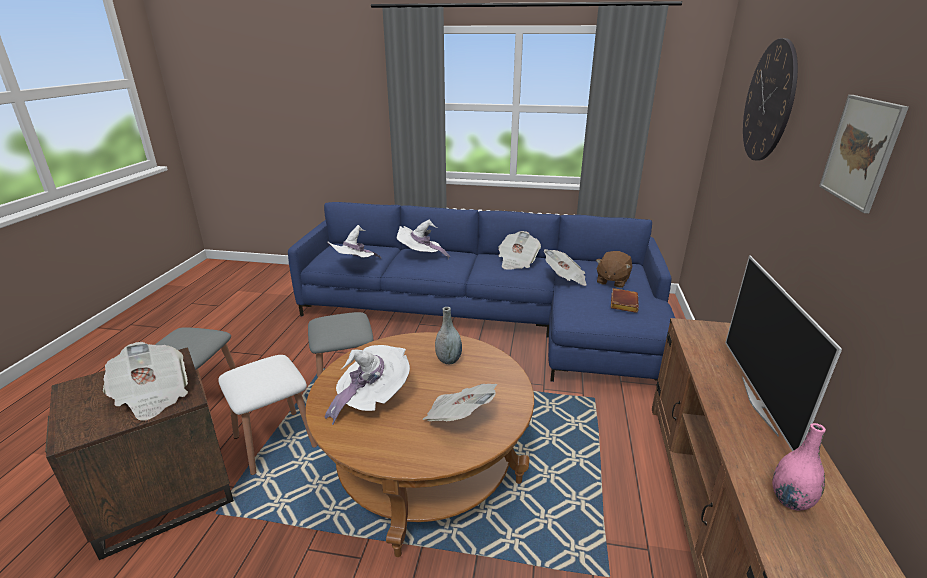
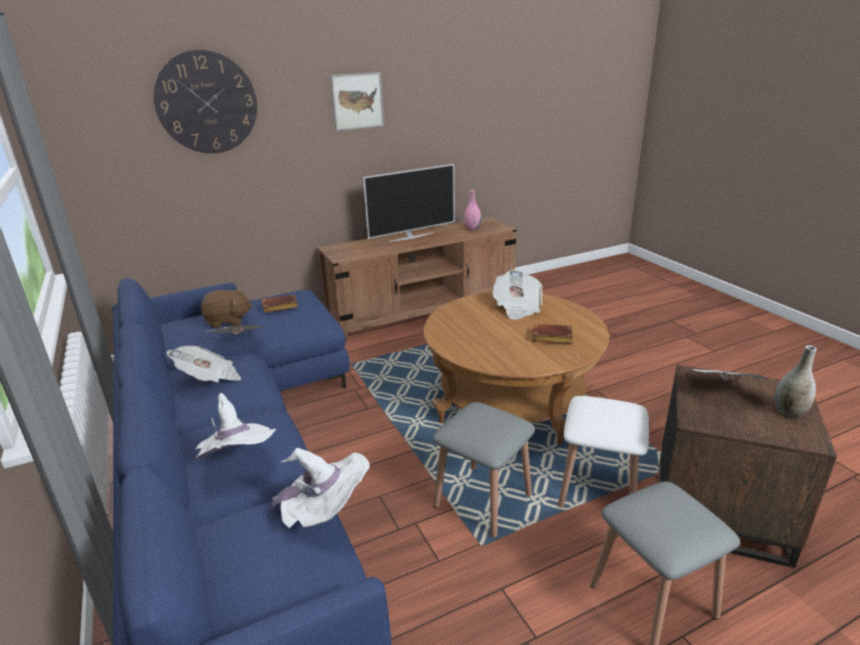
camera: 125 degrees left, 0 degrees up
(371, 399) = (550, 338): white hat -> brown book
(448, 360) = (468, 331): grey vase -> grey vase (789, 412)

